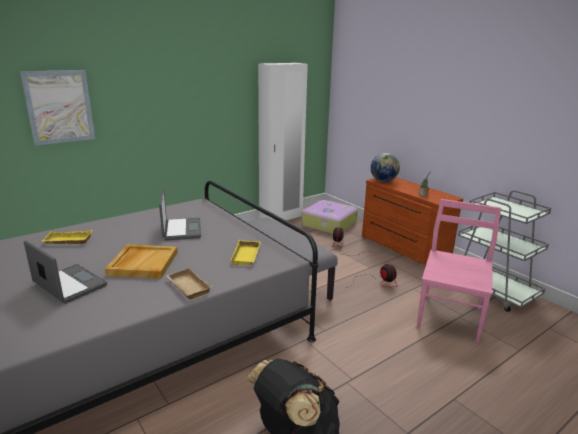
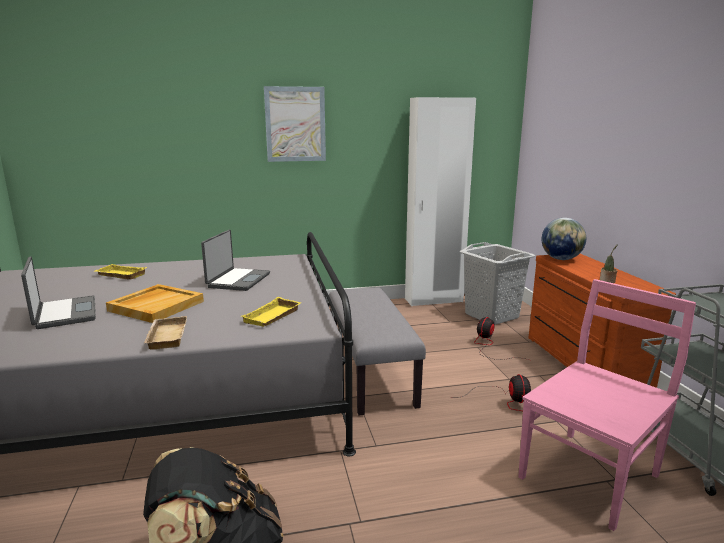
camera: 25 degrees right, 5 degrees down
(59, 107) = (166, 139): picture -> picture (295, 124)
(328, 224) = (491, 316): suitcase -> grey laundry basket

